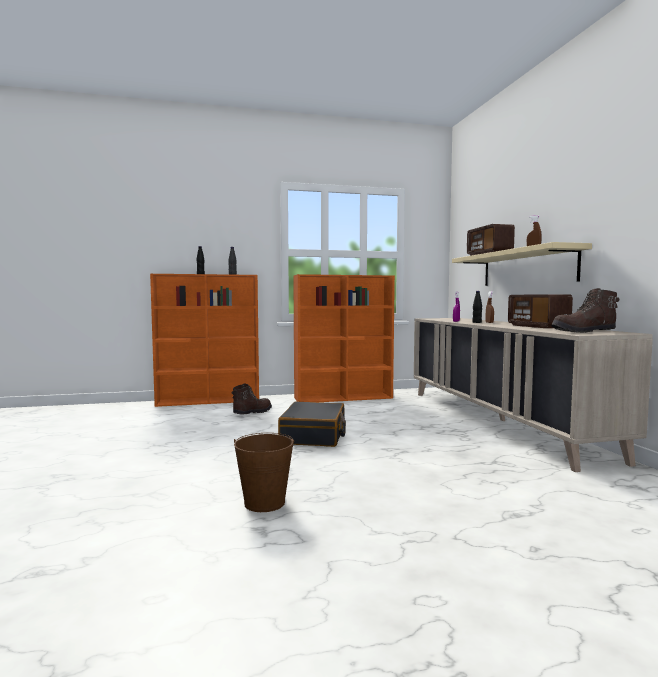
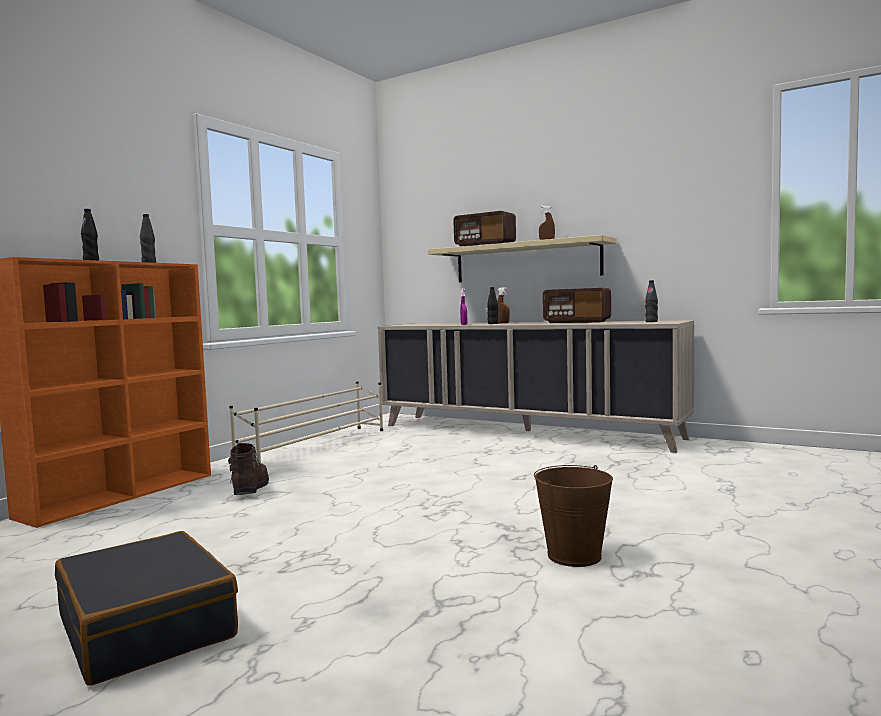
camera: 45 degrees left, 0 degrees up
(314, 435) = (413, 488): black suitcase -> black suitcase (147, 626)
(344, 398) = (316, 446): orange bookcase -> beige shoe rack
(584, 332) = (651, 322): brown boot -> black bottle

